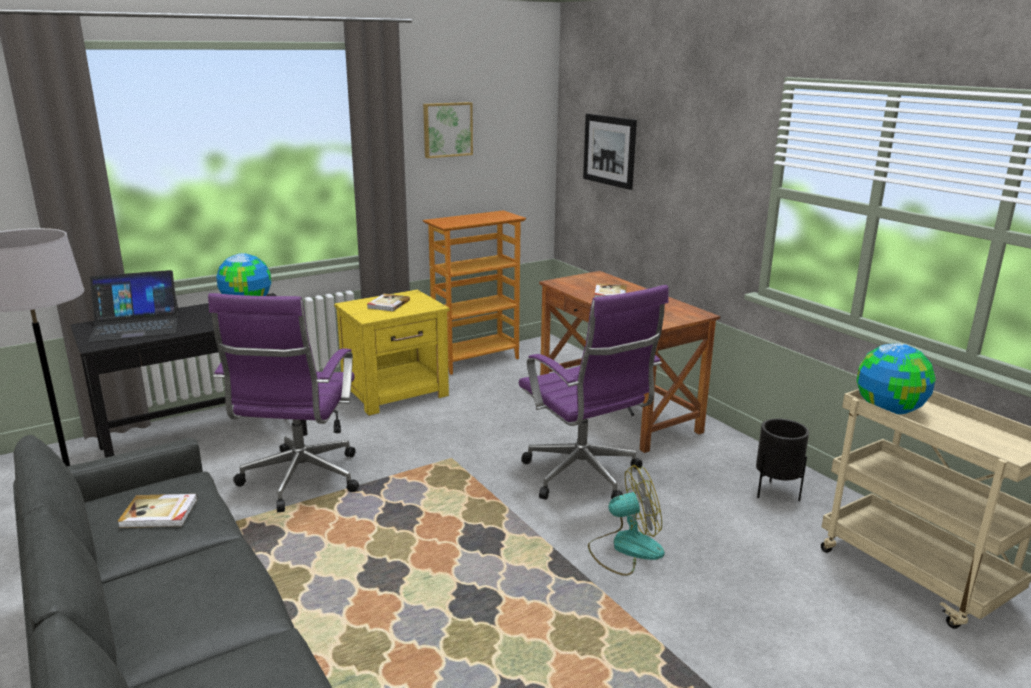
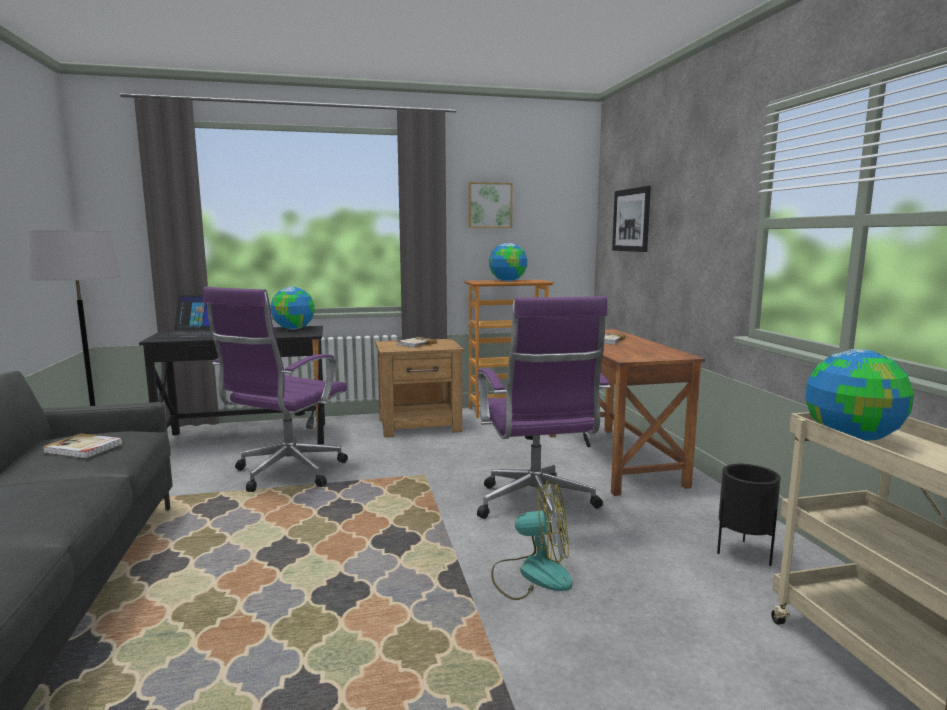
camera: 20 degrees right, 10 degrees down
(397, 393) = (420, 425): yellow nightstand -> brown nightstand
(473, 218) = (507, 281): none -> globe

